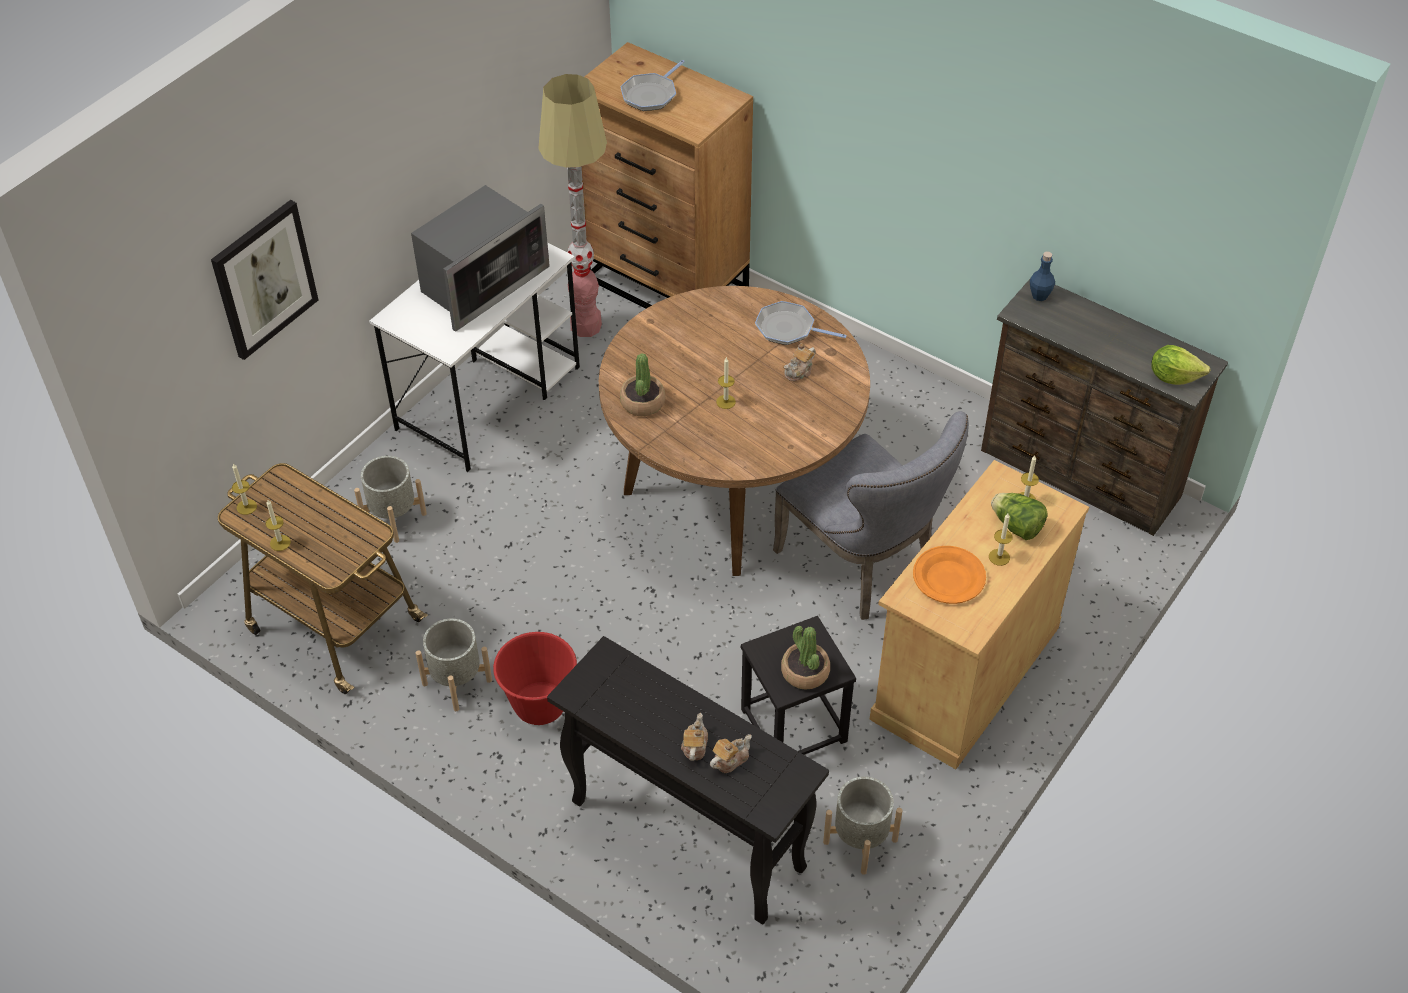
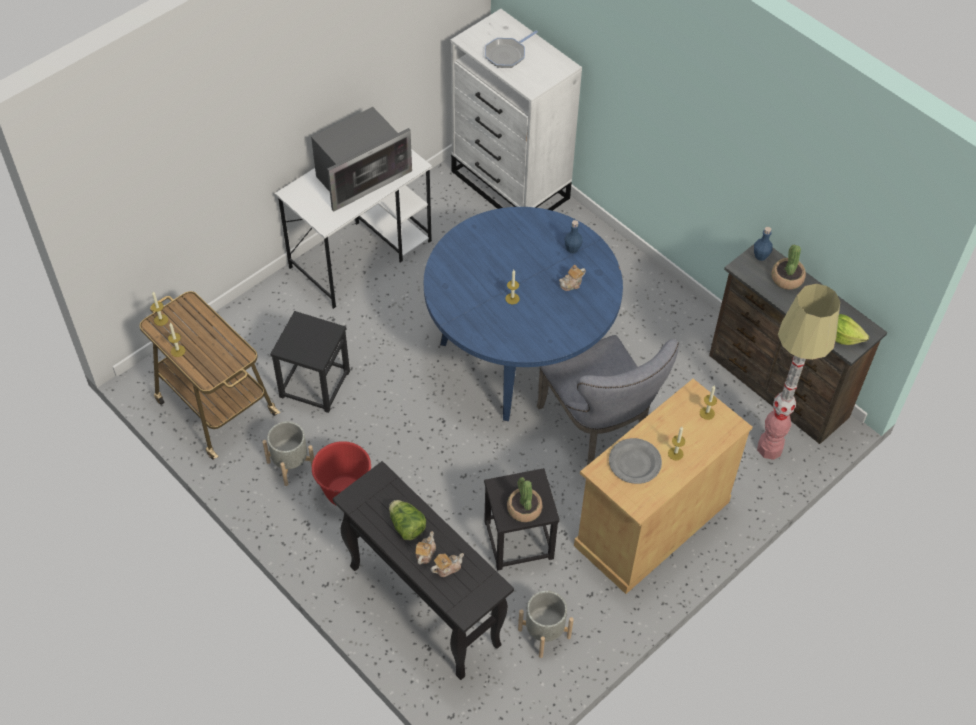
camera: 10 degrees right, 5 degrees up
(264, 279) = (194, 162): picture -> none
(394, 518) = (274, 334): grey planter -> none
(464, 572) = (314, 384): none -> black stool
(586, 326) = (443, 210): floor lamp -> floor lamp (769, 448)
(642, 402) = (452, 289): potted plant -> potted plant (787, 278)
(667, 284) = (511, 186): brown dresser -> white dresser
(732, 490) = (519, 354): brown dining table -> blue dining table
(788, 329) = (572, 249): frying pan -> blue bottle
(948, 577) = (634, 462): orange plate -> grey plate
(1016, 526) = (694, 432): lettuce -> lettuce (406, 526)

